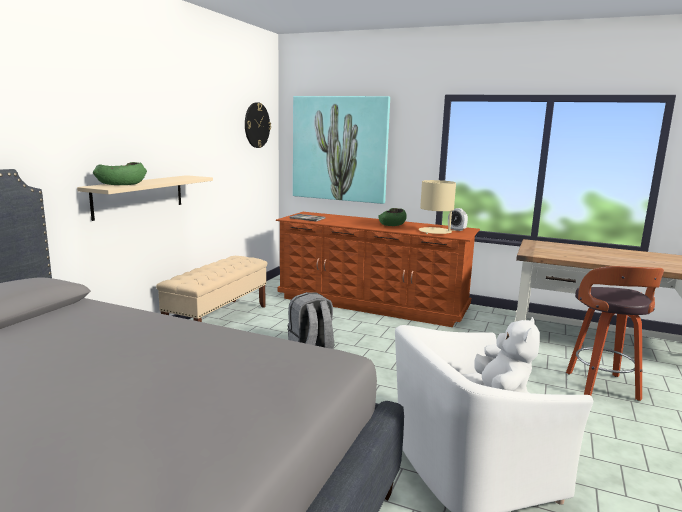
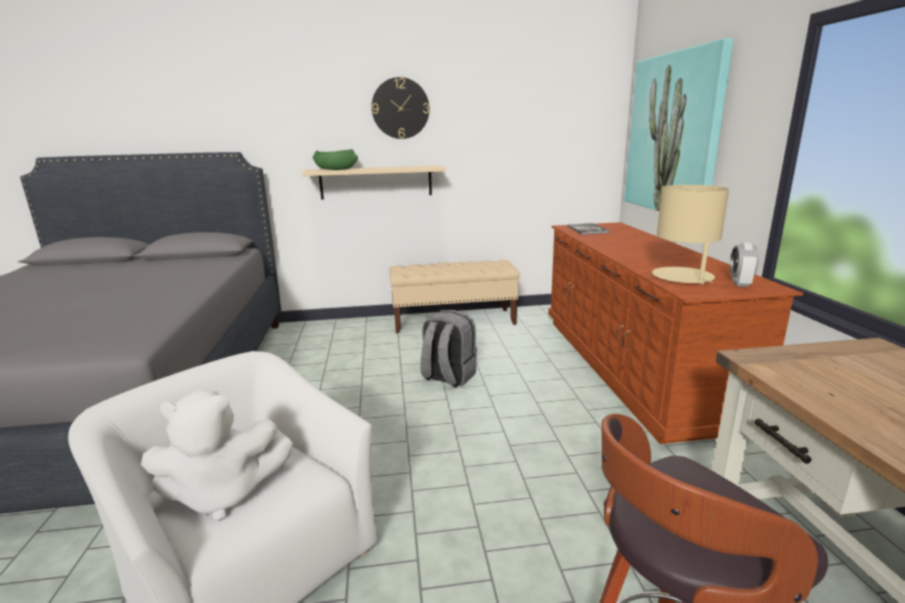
camera: 60 degrees right, 5 degrees up
(256, 125) = (575, 107): wall clock -> wall clock (400, 108)
(392, 225) = (658, 256): green bowl -> none

